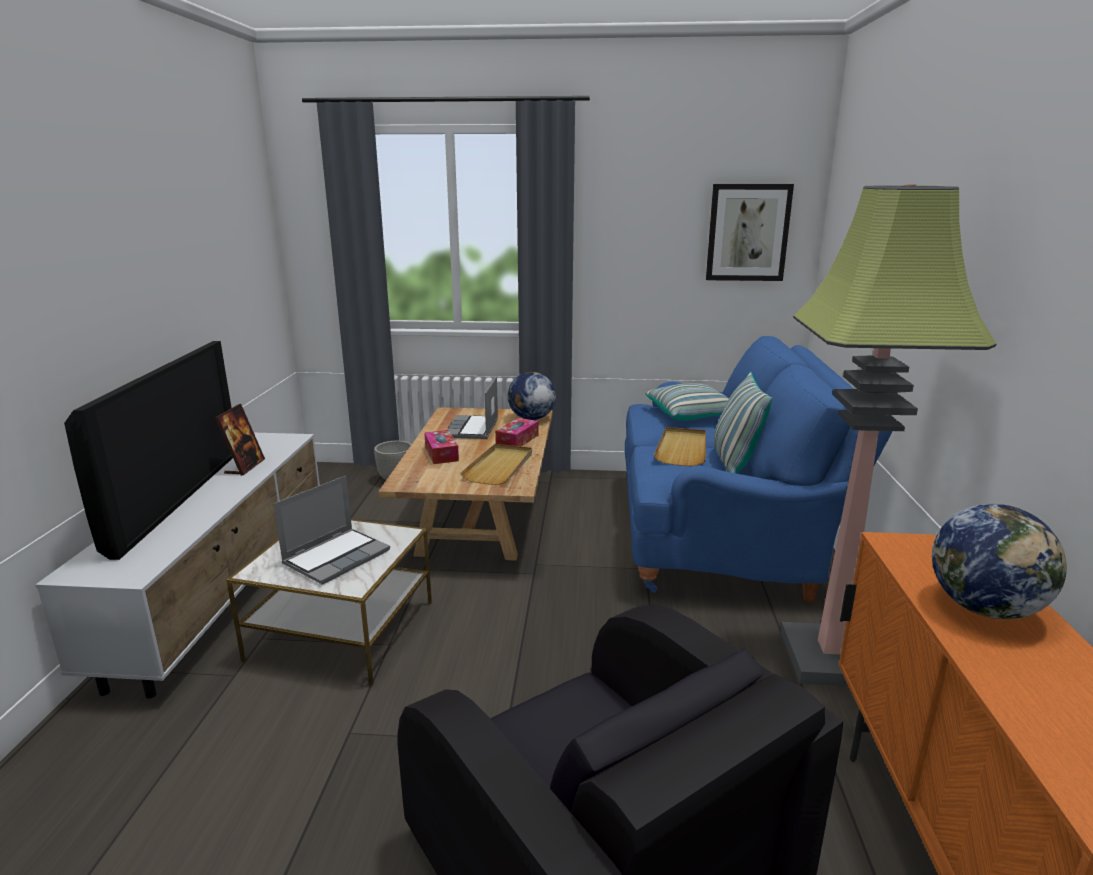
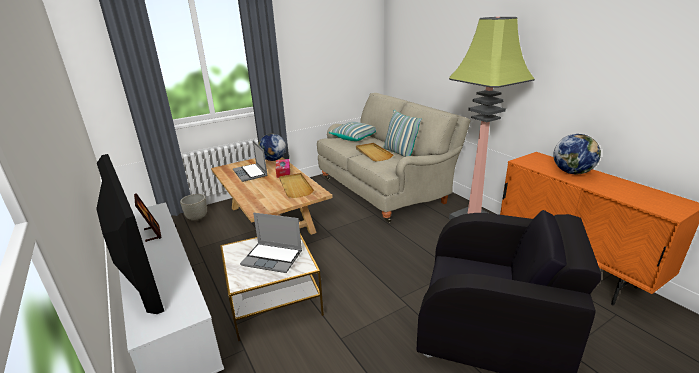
camera: 35 degrees left, 5 degrees up
(337, 556) = (273, 258): laptop -> laptop turned 105 degrees clockwise
(441, 454) = (254, 190): tissue box -> none
(722, 532) = (386, 189): blue sofa -> beige sofa
(747, 233) = (354, 43): picture -> none

